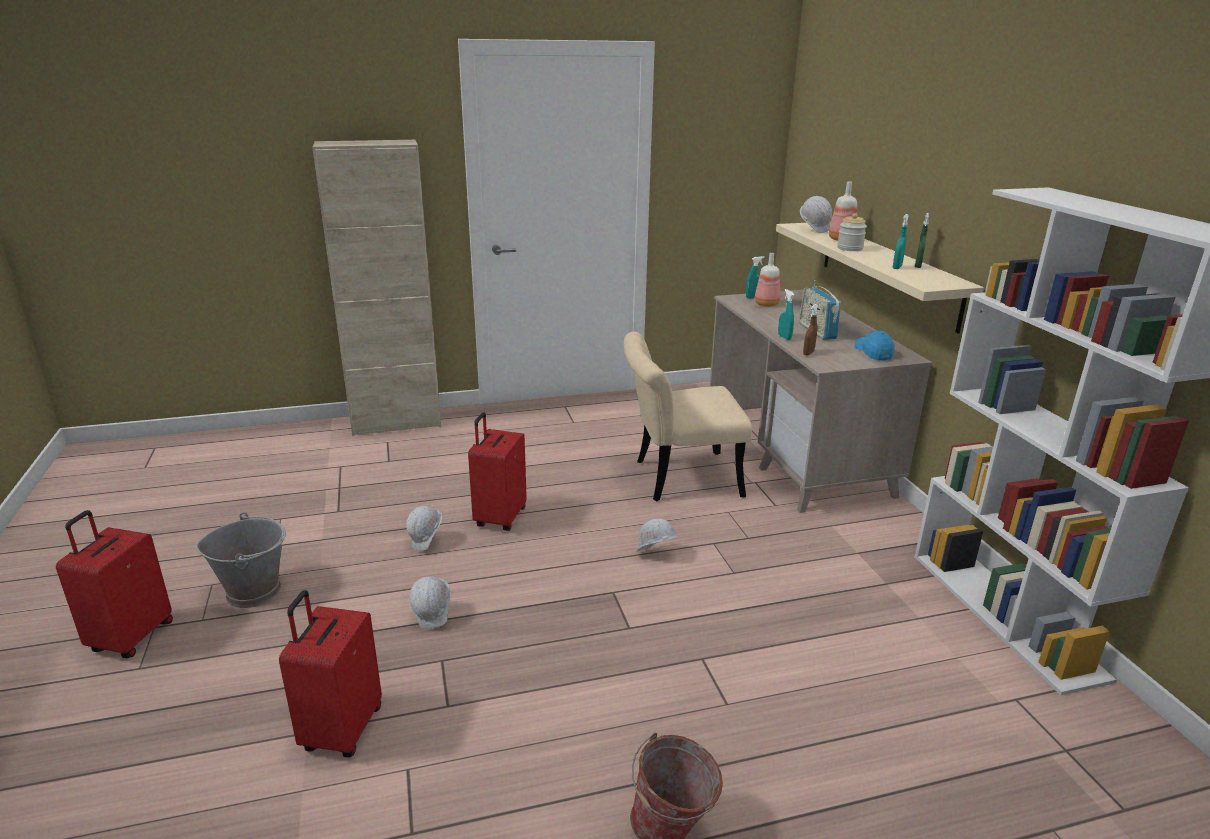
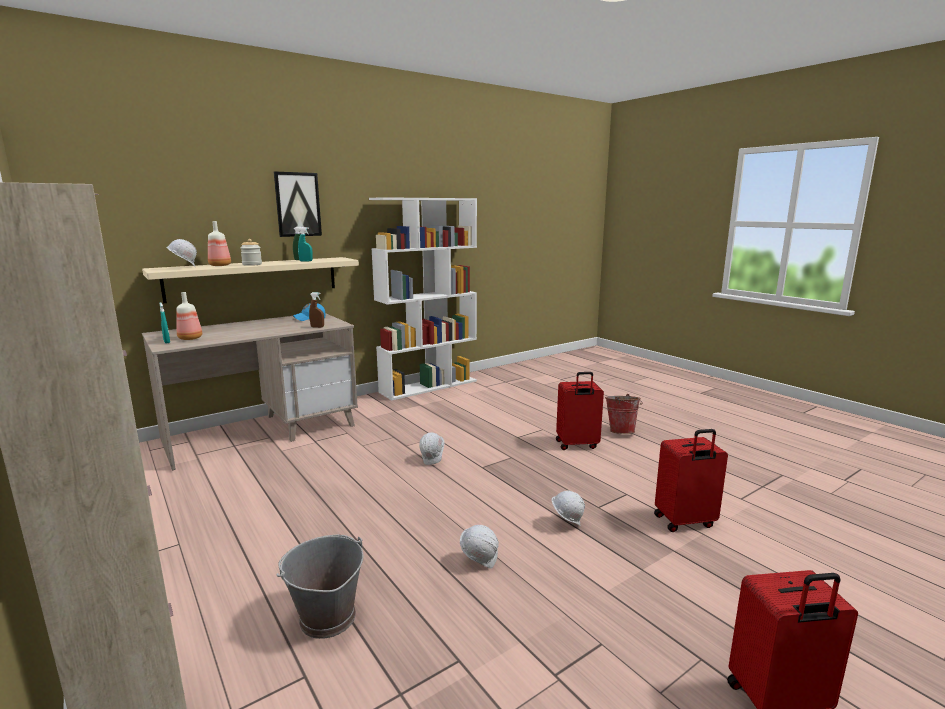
camera: 110 degrees left, 10 degrees down
(254, 591) = (635, 645): grey bucket -> grey bucket (326, 618)
(499, 518) = (415, 534): red suitcase -> red suitcase (577, 445)
(677, 478) = (314, 468): beige chair -> none
(784, 337) = (283, 332): turquoise spray bottle -> none
(817, 331) = (267, 327): radio -> none
(954, 178) = (297, 204): none -> picture

